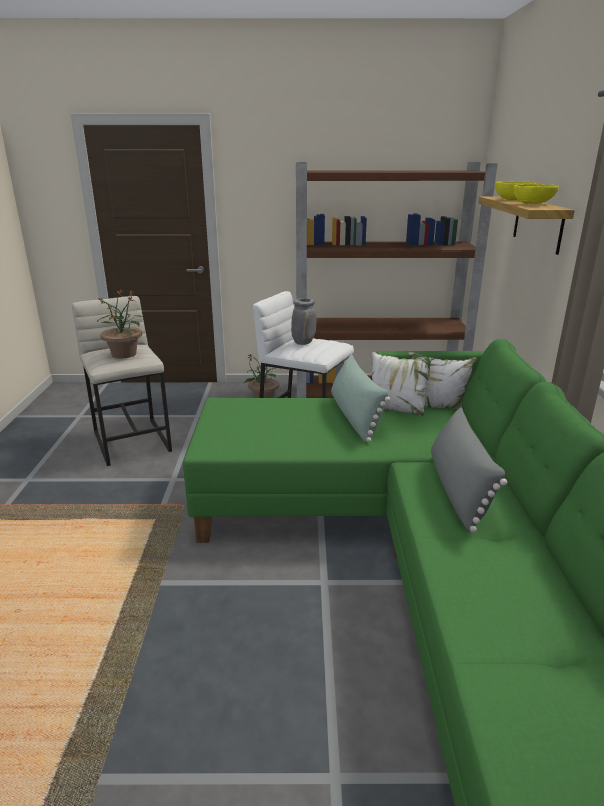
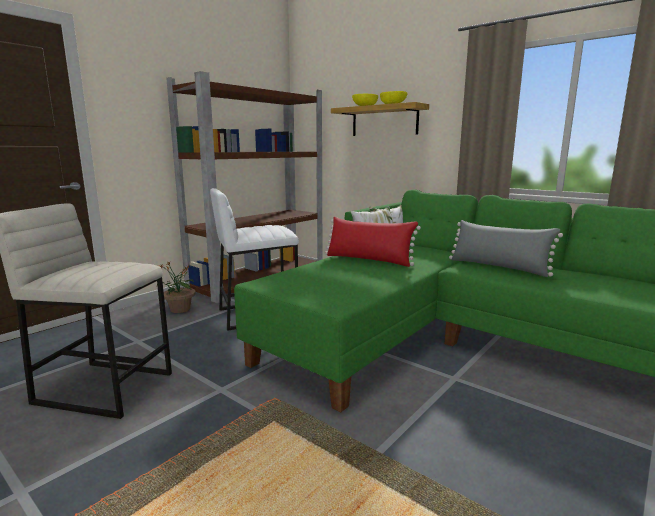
camera: 50 degrees left, 10 degrees down
(124, 354) = (106, 266): potted plant -> none
(303, 342) = (253, 228): grey vase -> none
(355, 416) = (368, 260): green pillow -> red pillow

